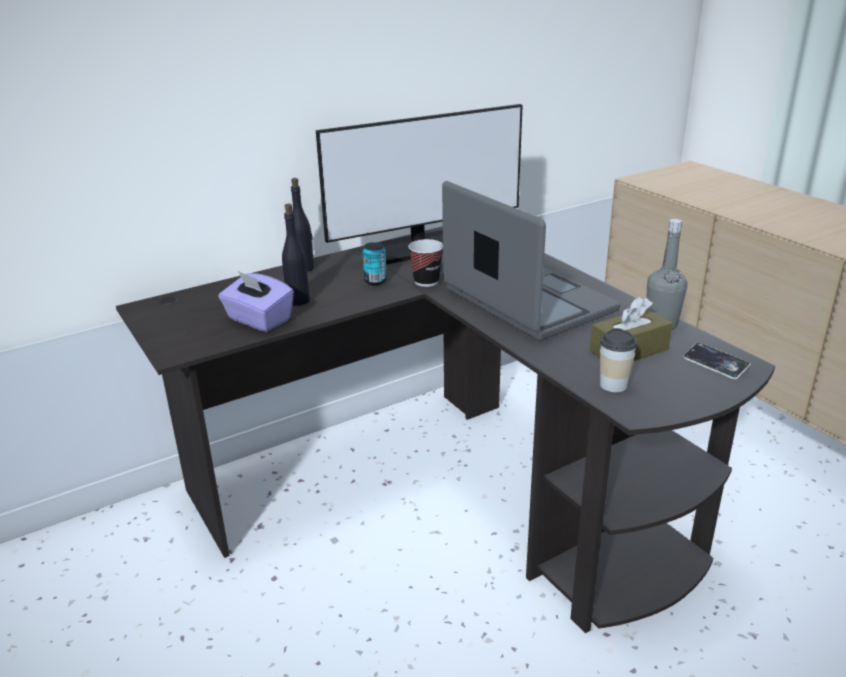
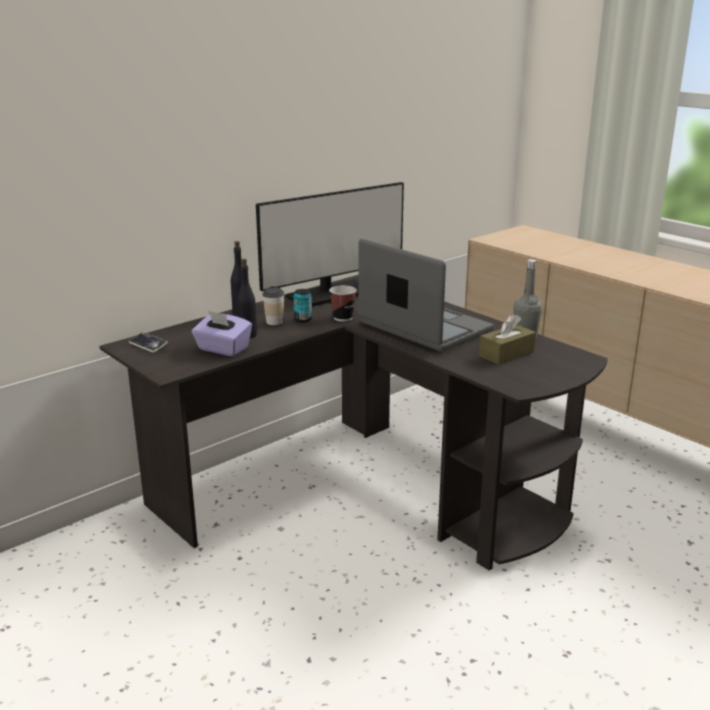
camera: 10 degrees left, 5 degrees down
(613, 385) = (501, 375): cup -> cup (274, 322)
(715, 364) = (567, 359): phone -> phone (148, 345)

